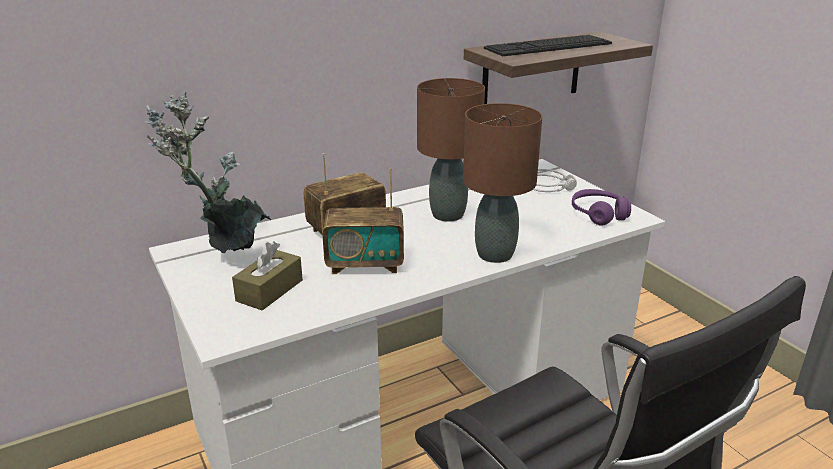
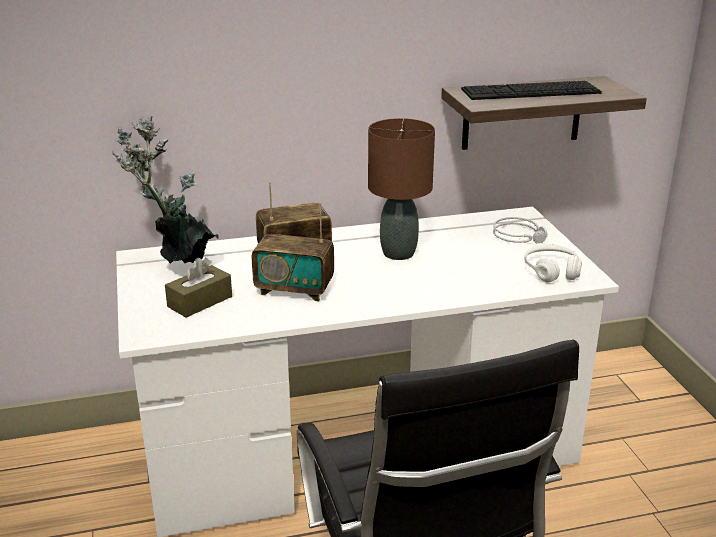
camera: 15 degrees right, 0 degrees up
(495, 255) = (420, 297): brown table lamp -> none
(598, 214) = (551, 271): purple headphones -> white headphones

